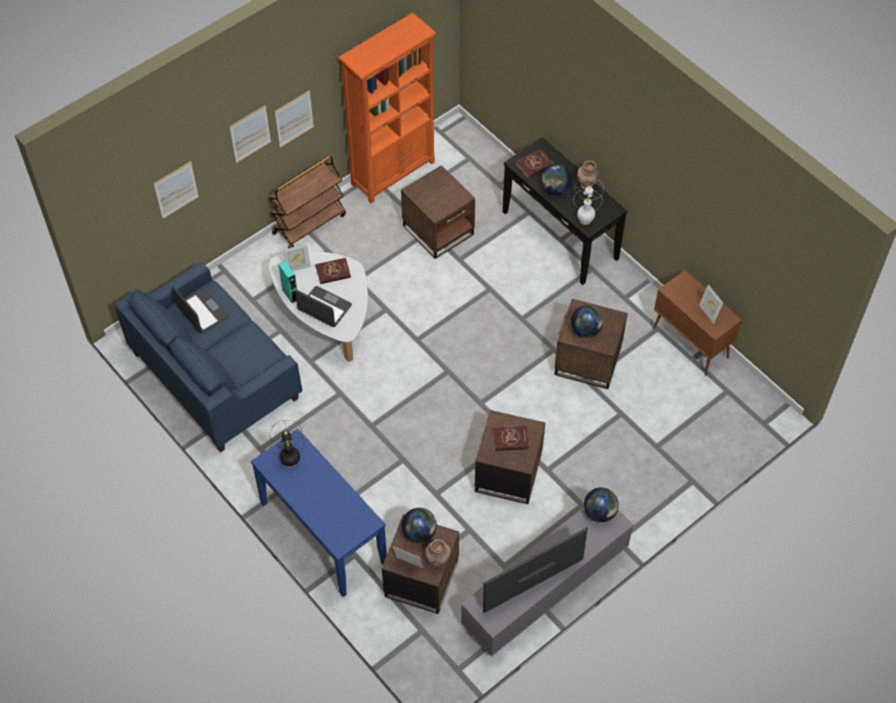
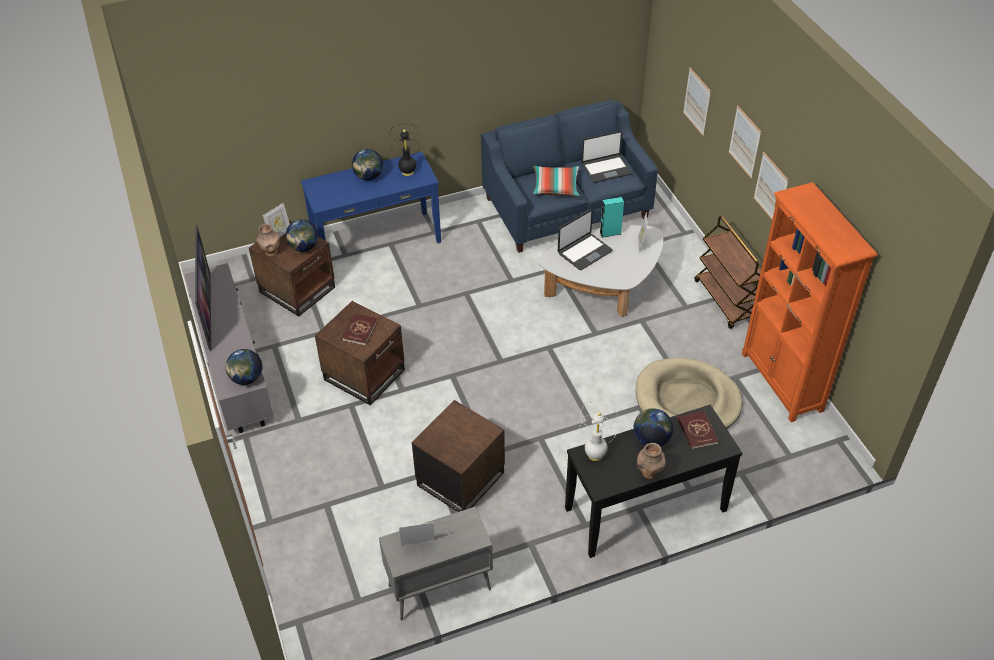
camera: 110 degrees right, 10 degrees down
(244, 347) = (555, 187): none -> pillow
(333, 272) = (626, 266): red book -> none
(438, 230) = (687, 400): brown side table -> beige dog bed
(585, 330) = (456, 428): globe -> globe (368, 177)
(691, 343) = (438, 588): brown cabinet -> grey cabinet

